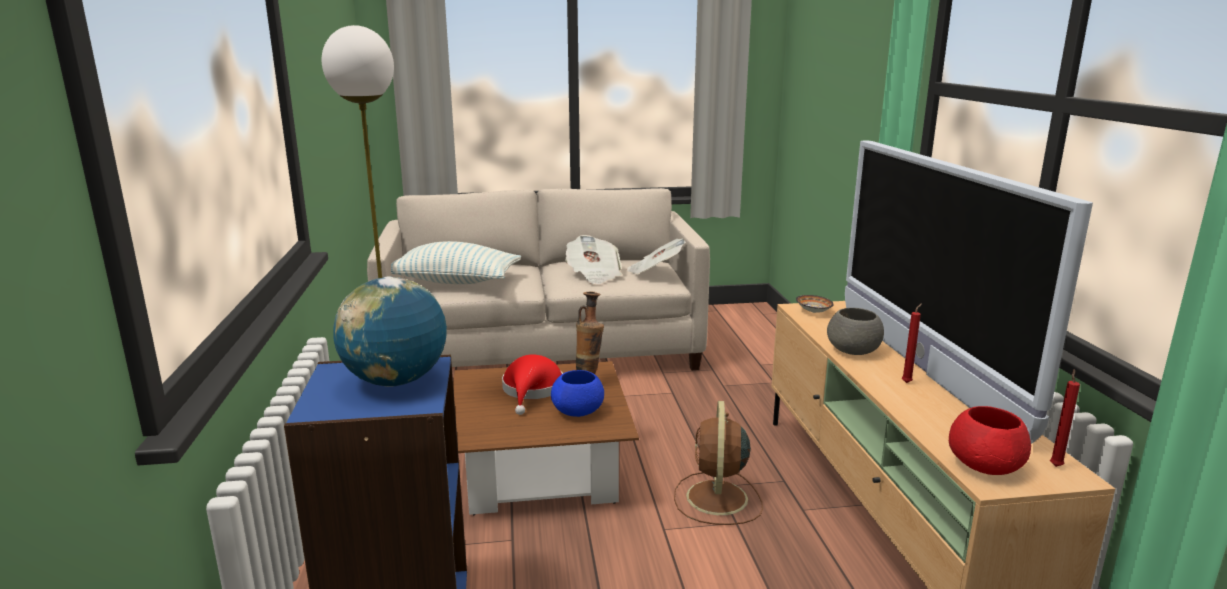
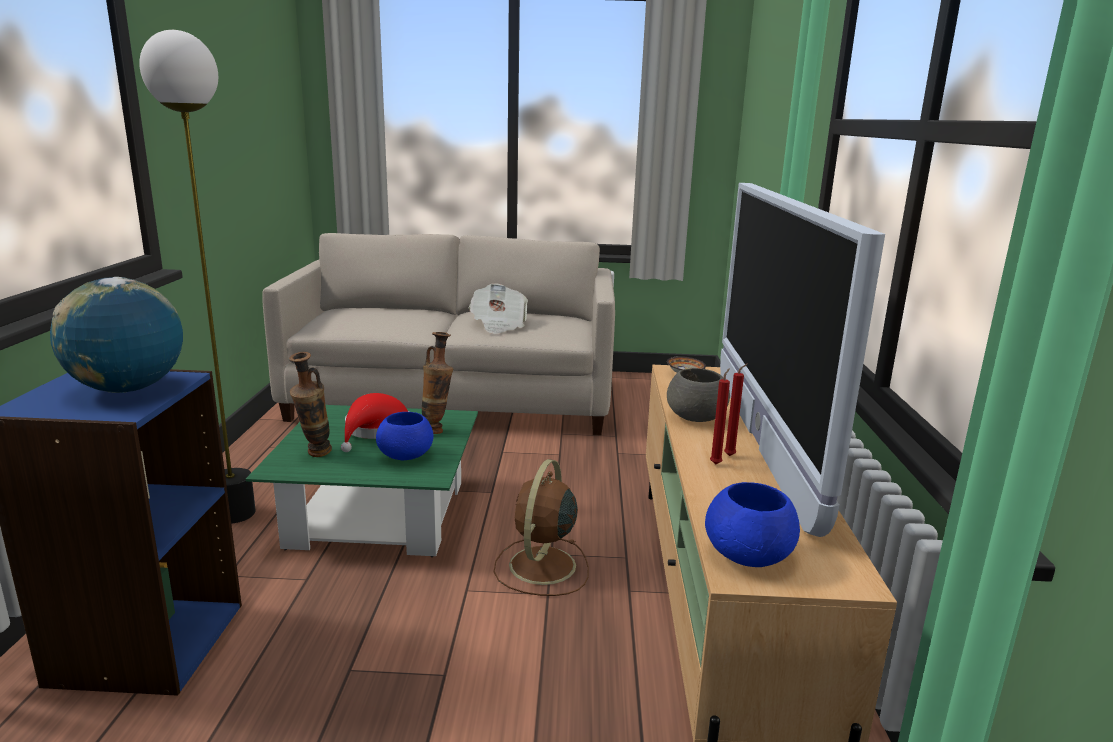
camera: 10 degrees right, 0 degrees up
(454, 282) = (356, 320): pillow -> none
(493, 421) = (314, 455): none -> vase
(540, 469) = (378, 514): brown coffee table -> green coffee table
(655, 272) = (564, 327): newspaper -> none
(985, 465) = (749, 555): red bowl -> blue bowl
(1056, 465) = (839, 566): red candle -> red candle (716, 463)

